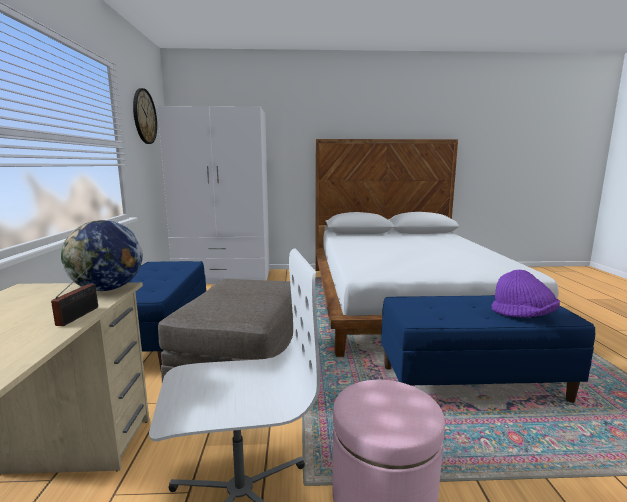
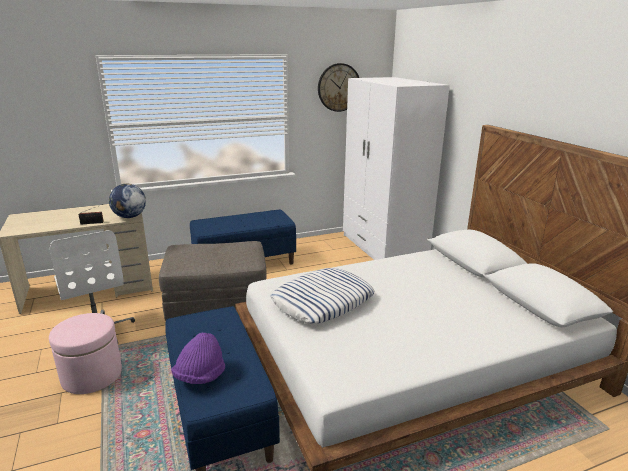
camera: 70 degrees right, 10 degrees up
(406, 262) = (322, 301): none -> pillow

